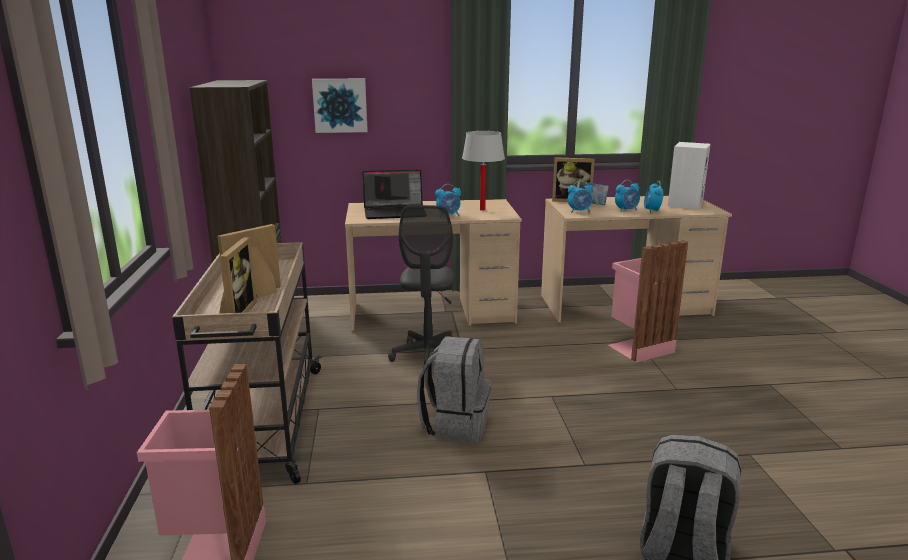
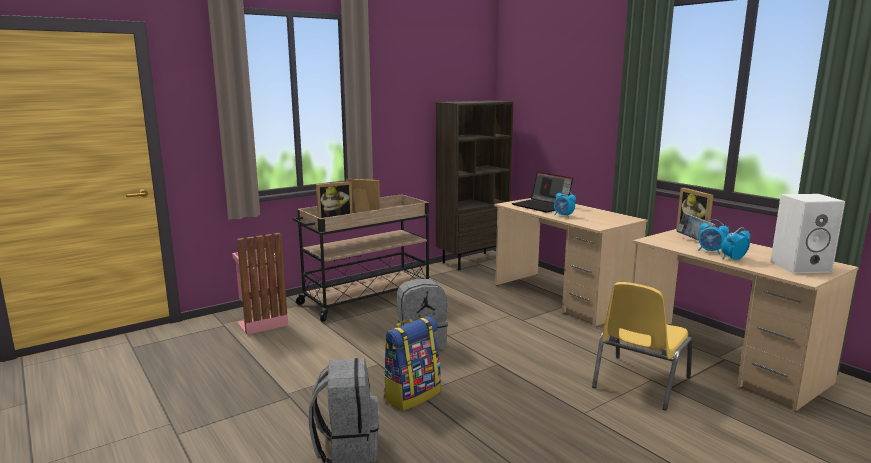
camera: 60 degrees right, 5 degrees down
(340, 105) = (555, 123): picture -> none
(428, 356) = (496, 313): grey office chair -> none
(482, 210) = (598, 219): white table lamp -> none
(579, 211) = (664, 240): alarm clock -> none
(585, 470) = (412, 395): none -> backpack
(638, 347) = (639, 383): pink trash can -> yellow chair

